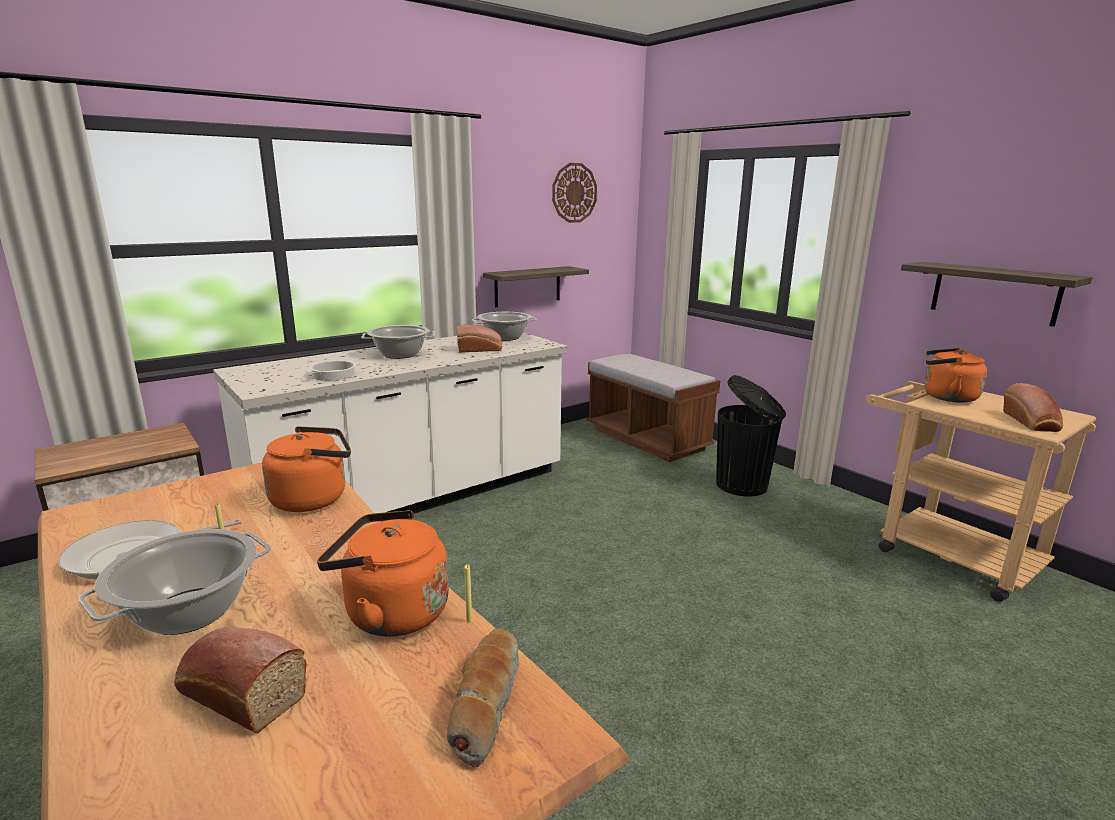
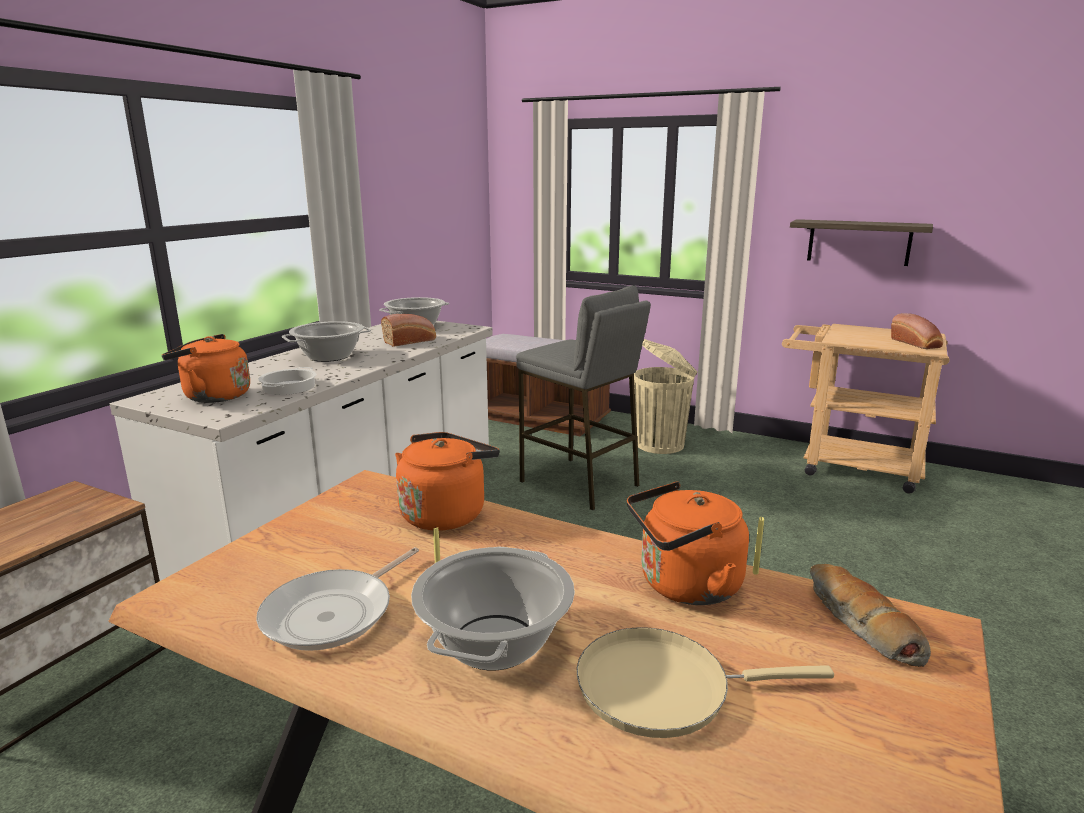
camera: 25 degrees left, 0 degrees up
(239, 693) = (663, 688): bread -> beige frying pan
(527, 286) = (405, 269): shelf -> none
(574, 193) = (437, 164): wall clock -> none
(627, 506) = (579, 483): none -> grey stool
(743, 485) = (661, 444): black trash can -> beige trash can
(946, 397) = (842, 333): orange kettle -> orange kettle (213, 396)

